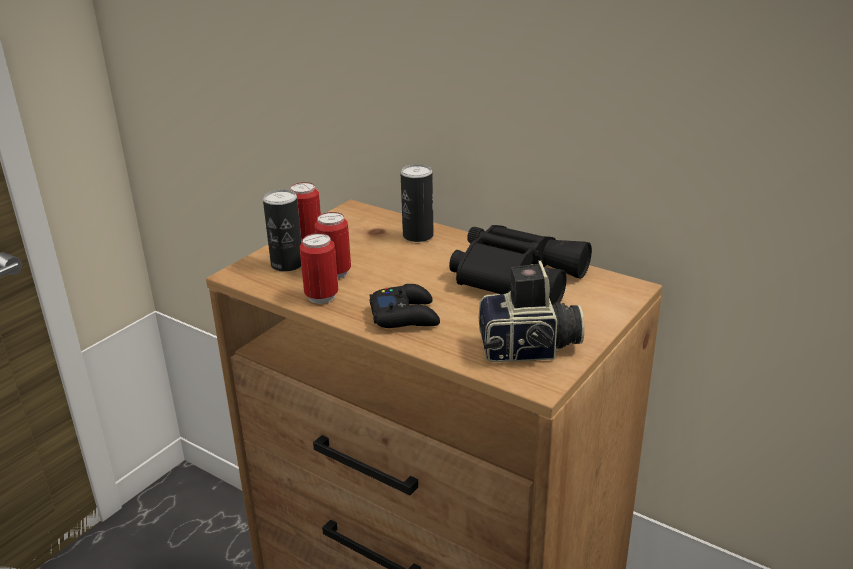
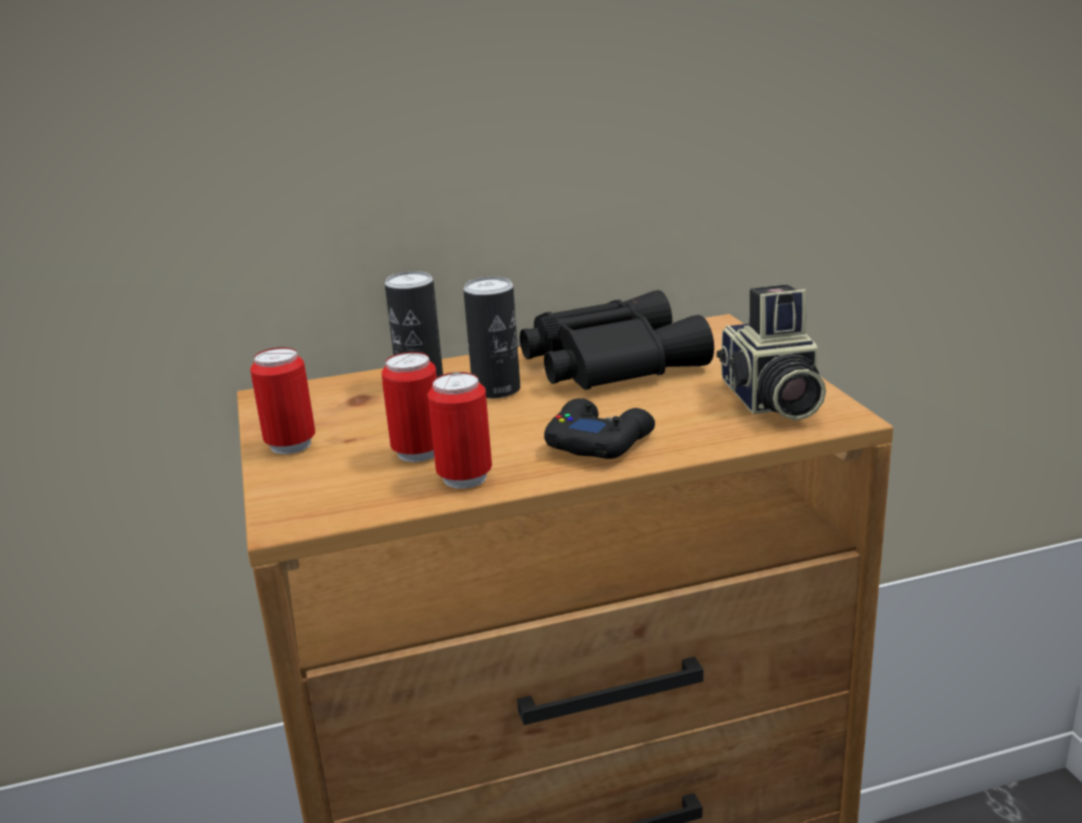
camera: 50 degrees left, 5 degrees down
(287, 264) = (333, 477): can -> can (496, 389)
(530, 349) = (770, 401): camera -> camera turned 135 degrees clockwise

